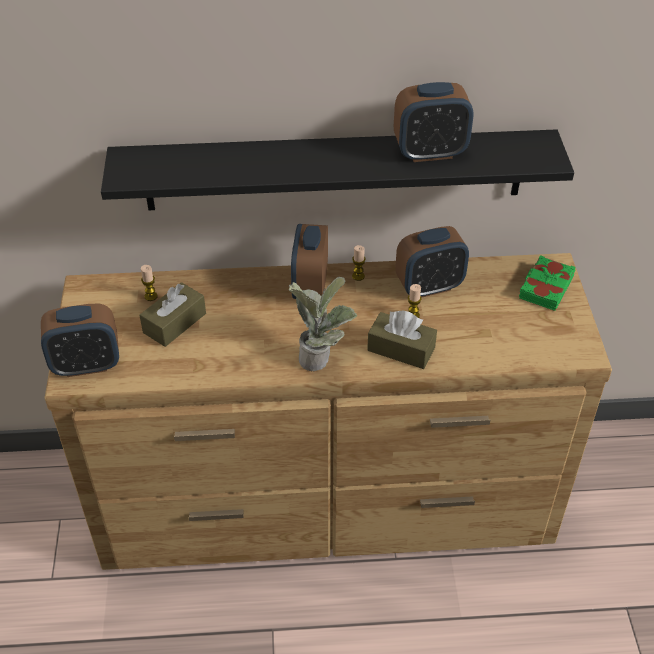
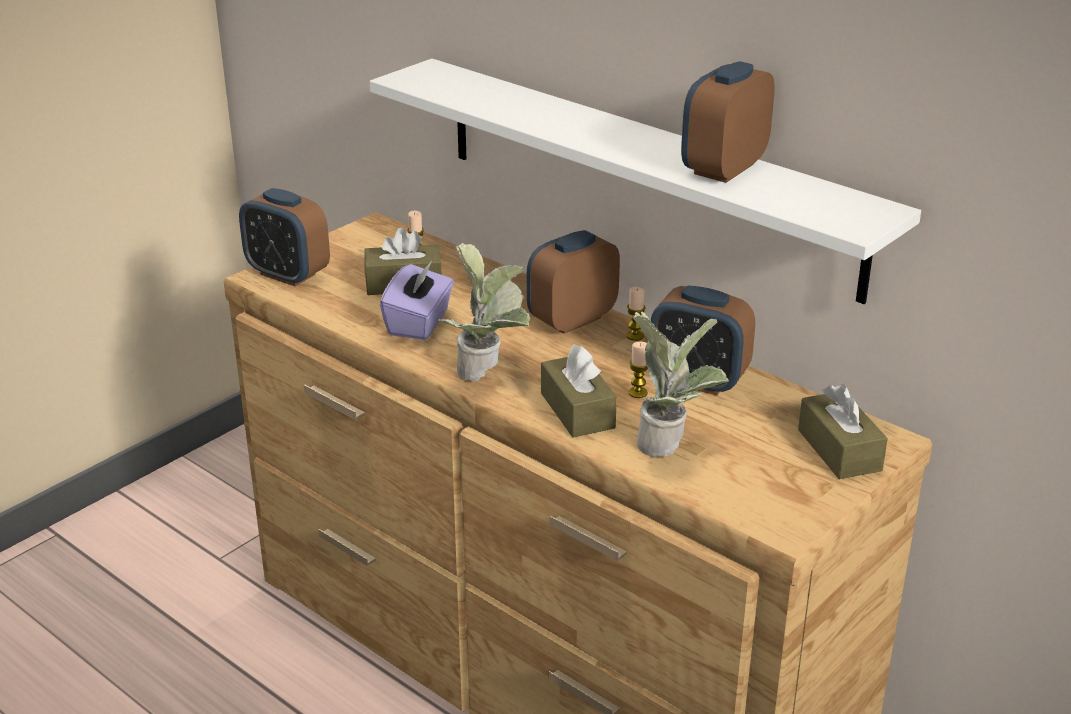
camera: 45 degrees right, 15 degrees down
(229, 347) = (419, 323): none -> purple tissue box
(334, 170) = (644, 174): black shelf -> white shelf
(430, 152) = (723, 169): alarm clock -> alarm clock turned 90 degrees clockwise
(472, 338) = (671, 444): none -> potted plant
(545, 287) = (839, 450): green book -> brown tissue box

